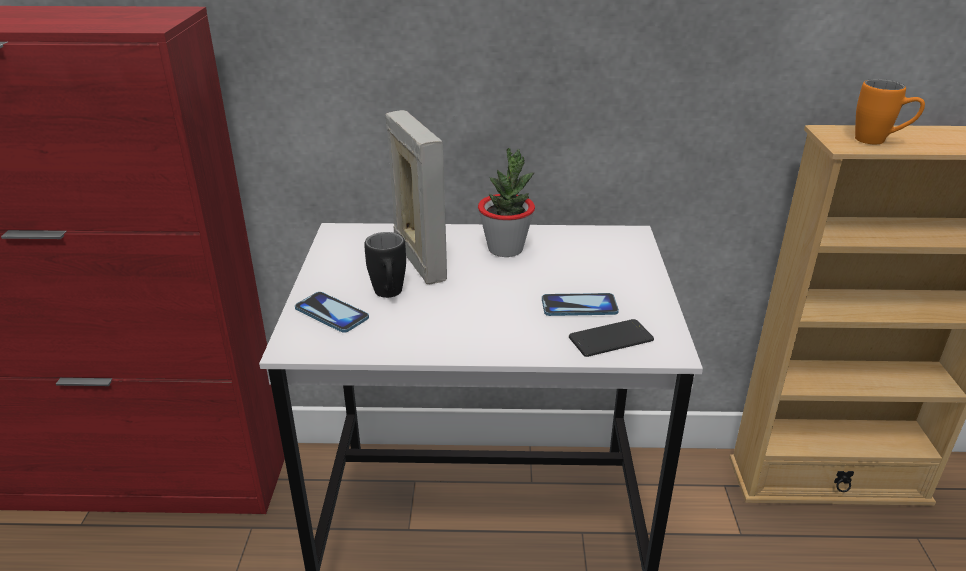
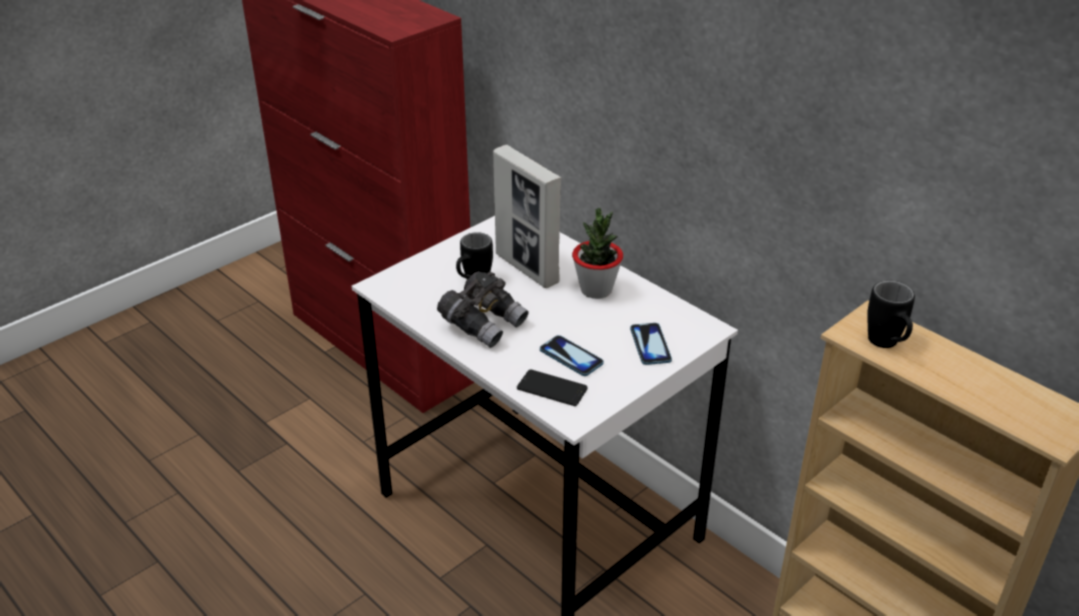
camera: 45 degrees right, 5 degrees up
(331, 314) = (425, 276): phone -> phone (650, 345)
(419, 261) = (527, 268): picture frame -> picture frame turned 120 degrees clockwise
(460, 322) = (483, 324): none -> grey binoculars
(879, 141) = (887, 345): orange mug -> black mug

